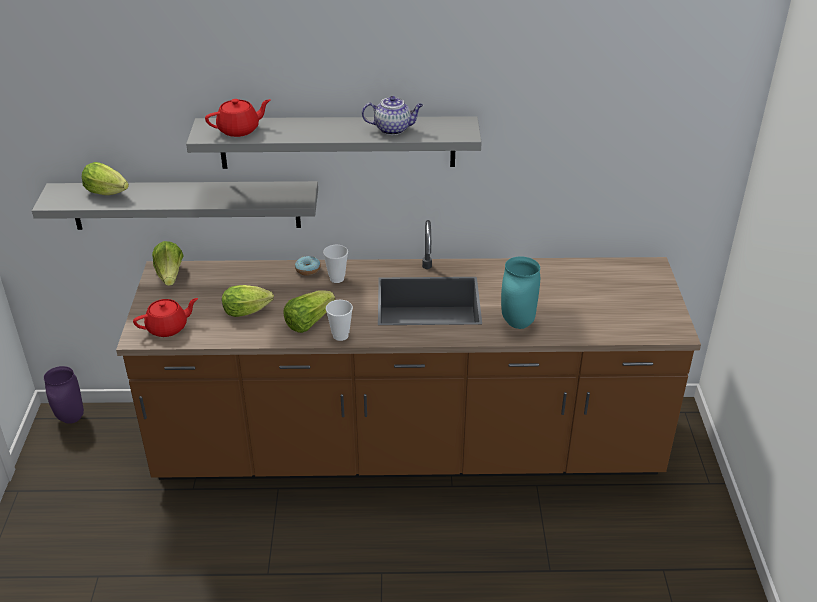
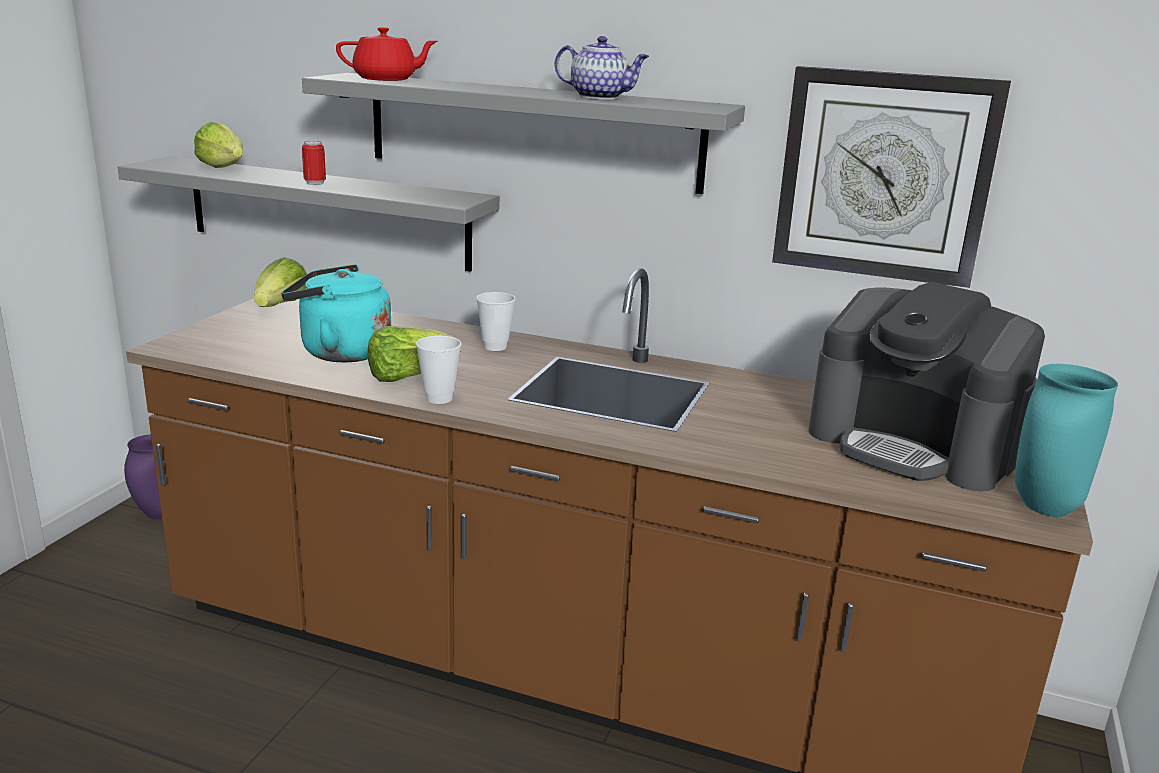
camera: 20 degrees right, 15 degrees down
(168, 328) = (216, 346): red teapot -> none
(191, 198) = (315, 183): none -> can
(249, 311) = (340, 352): lettuce -> turquoise kettle
(308, 270) = (464, 333): donut -> none
(518, 324) = (739, 443): turquoise vase -> turquoise vase (1046, 509)
(561, 146) = (884, 176): none -> wall clock
(601, 298) = (913, 445): none -> coffee machine

